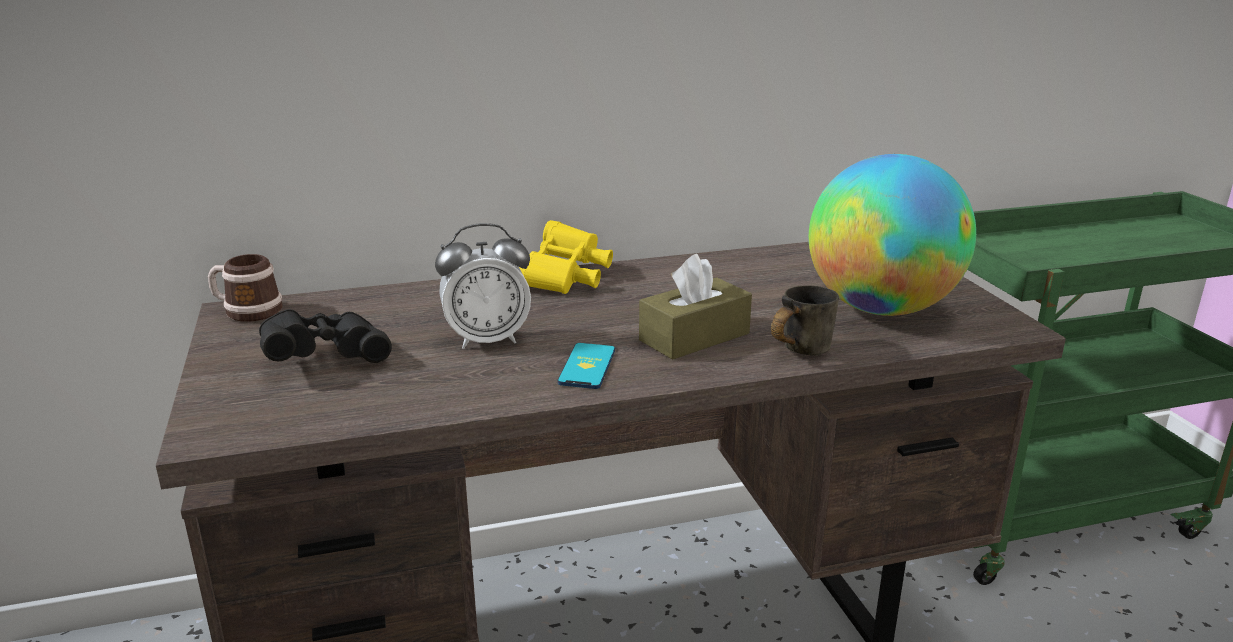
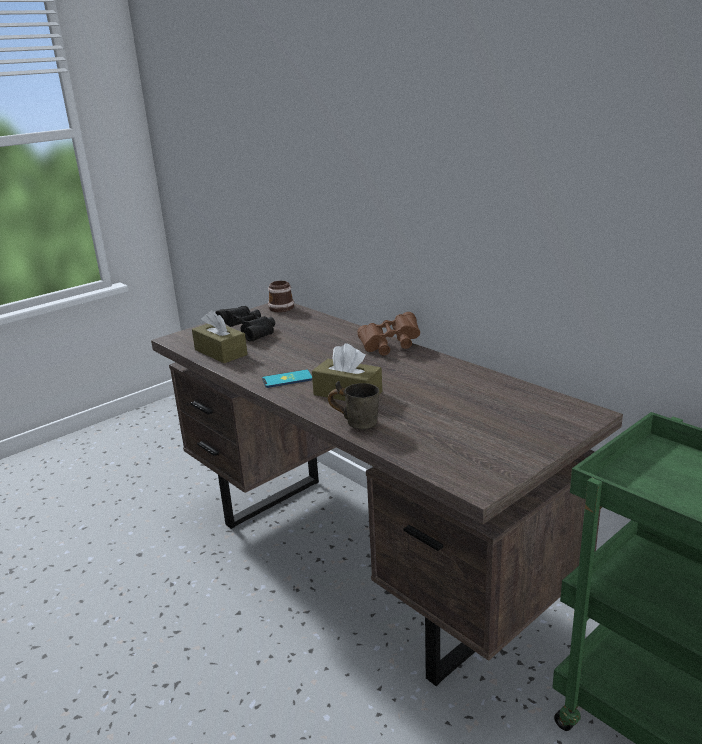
camera: 65 degrees right, 0 degrees up
(375, 400) = (220, 352): none -> brown tissue box
(487, 340) = (296, 353): alarm clock -> none
(565, 279) = (390, 346): yellow binoculars -> brown binoculars
(881, 308) = (454, 435): globe -> none

